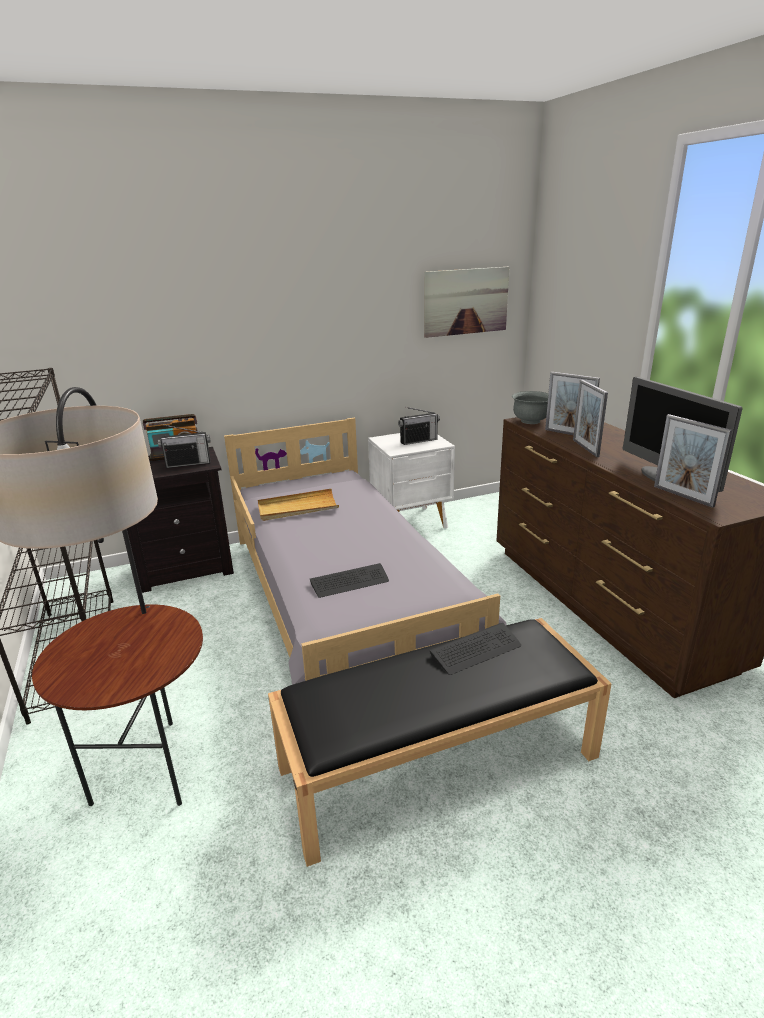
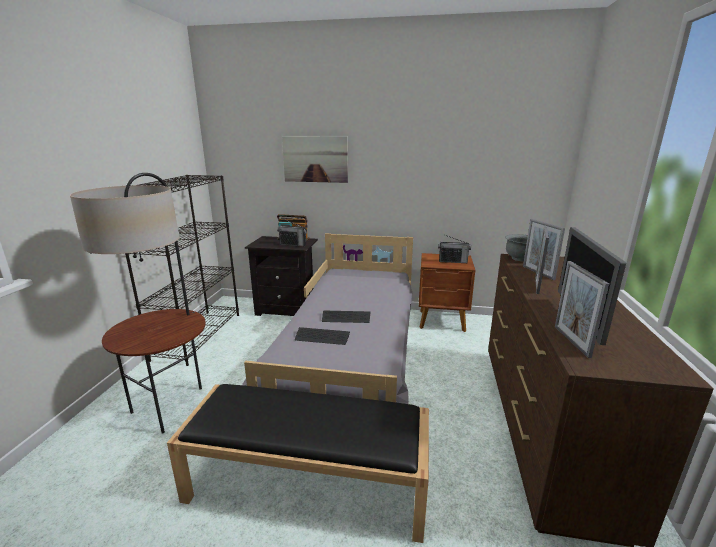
camera: 30 degrees right, 5 degrees down
(297, 508) = (345, 286): beige tray -> none
(412, 523) = (442, 321): white nightstand -> brown nightstand
(466, 301) = (513, 164): picture -> picture (315, 159)
(476, 650) = (348, 409): keyboard -> keyboard (346, 318)

